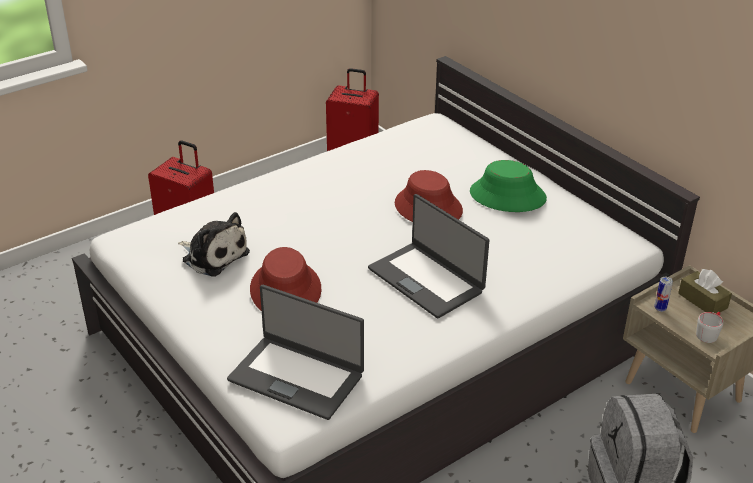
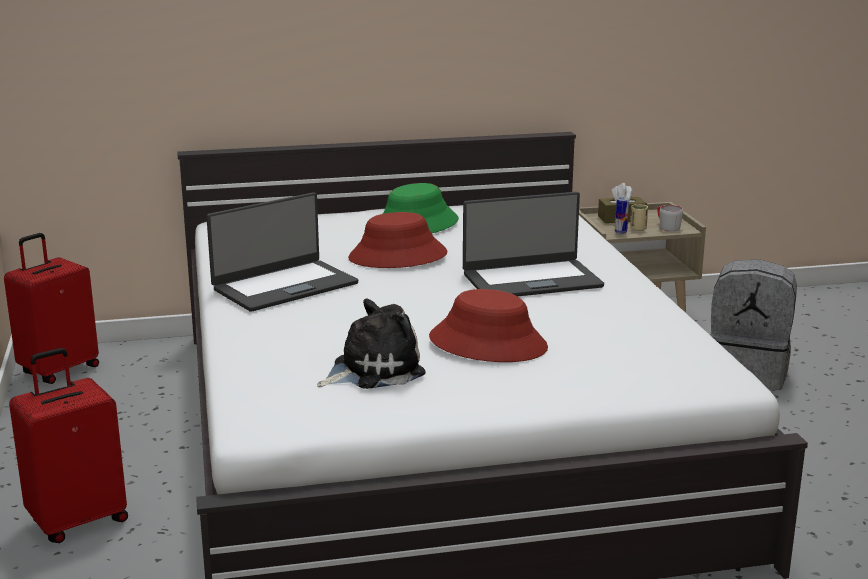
camera: 65 degrees left, 15 degrees down
(297, 376) = (658, 363): laptop -> laptop (284, 286)
(682, 317) = (638, 229): none -> beige cup

